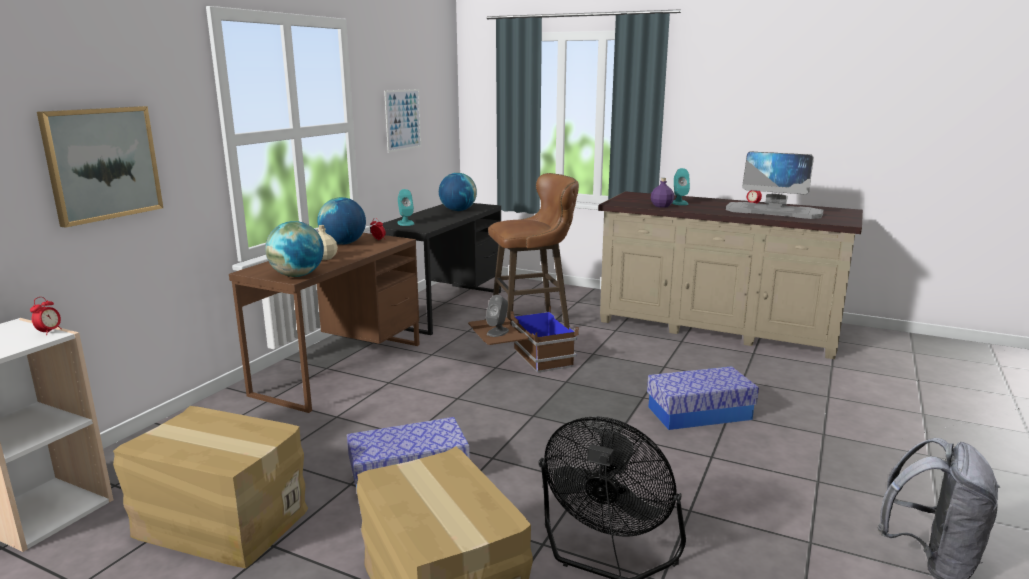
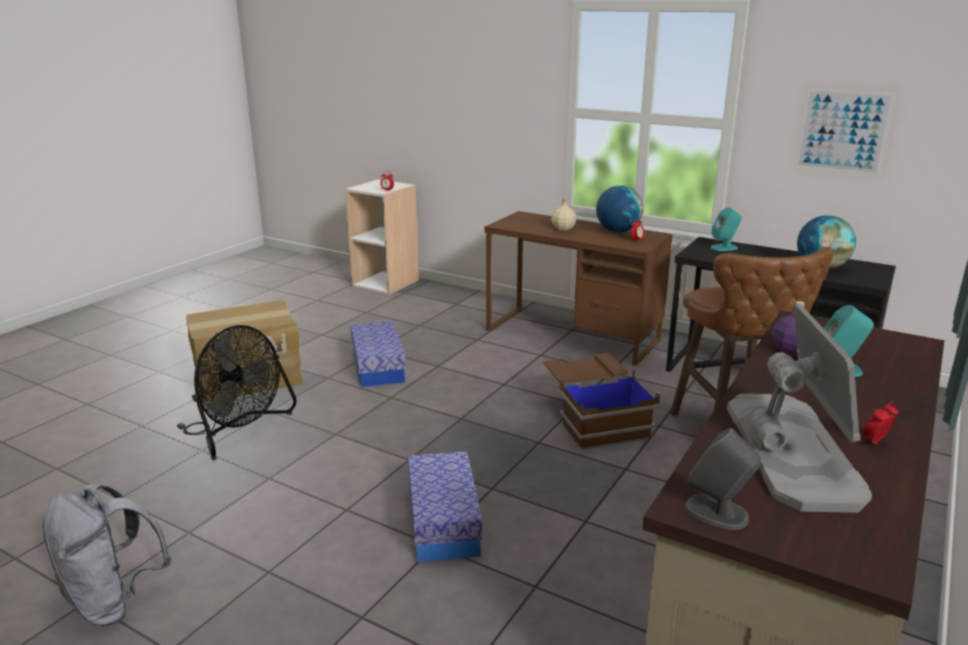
camera: 95 degrees right, 5 degrees up
(102, 163) = (475, 110): picture -> none
(220, 523) = (352, 320): cardboard box -> none
(297, 275) = (508, 225): globe -> none
(498, 332) = (585, 369): grey speaker -> grey speaker (717, 512)
(774, 212) = (790, 449): monitor -> monitor turned 150 degrees clockwise

